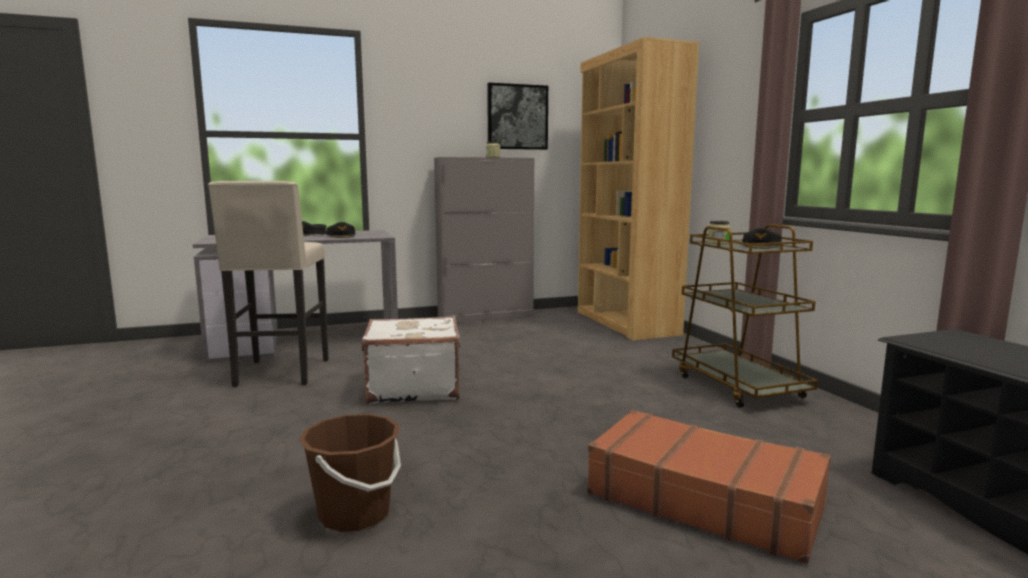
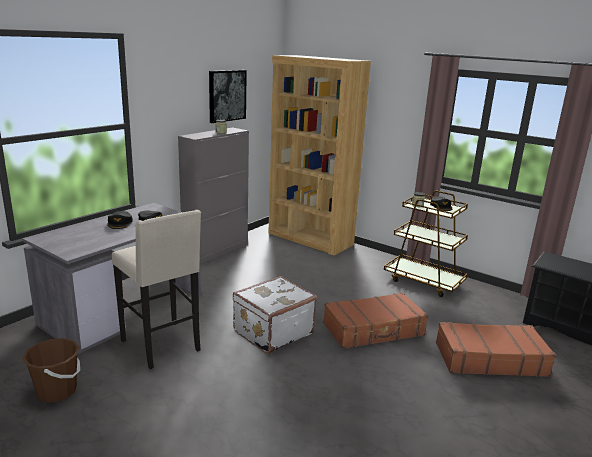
camera: 35 degrees left, 10 degrees up
(355, 514) = (378, 426): brown bucket -> brown bucket (57, 391)
(553, 416) = (374, 330): none -> brown suitcase

